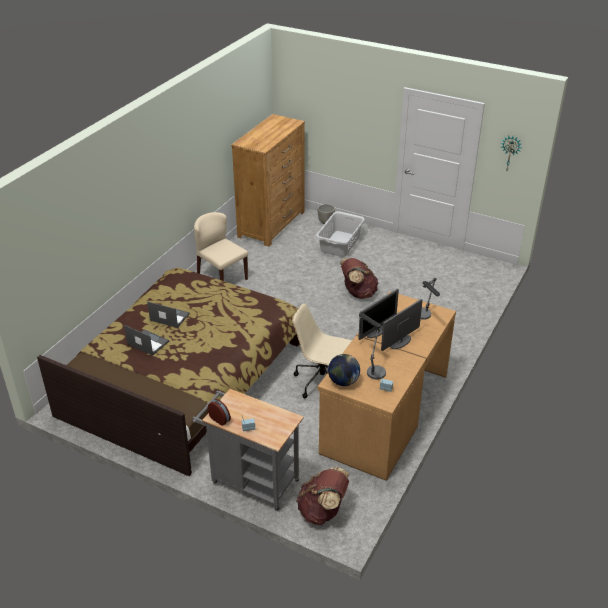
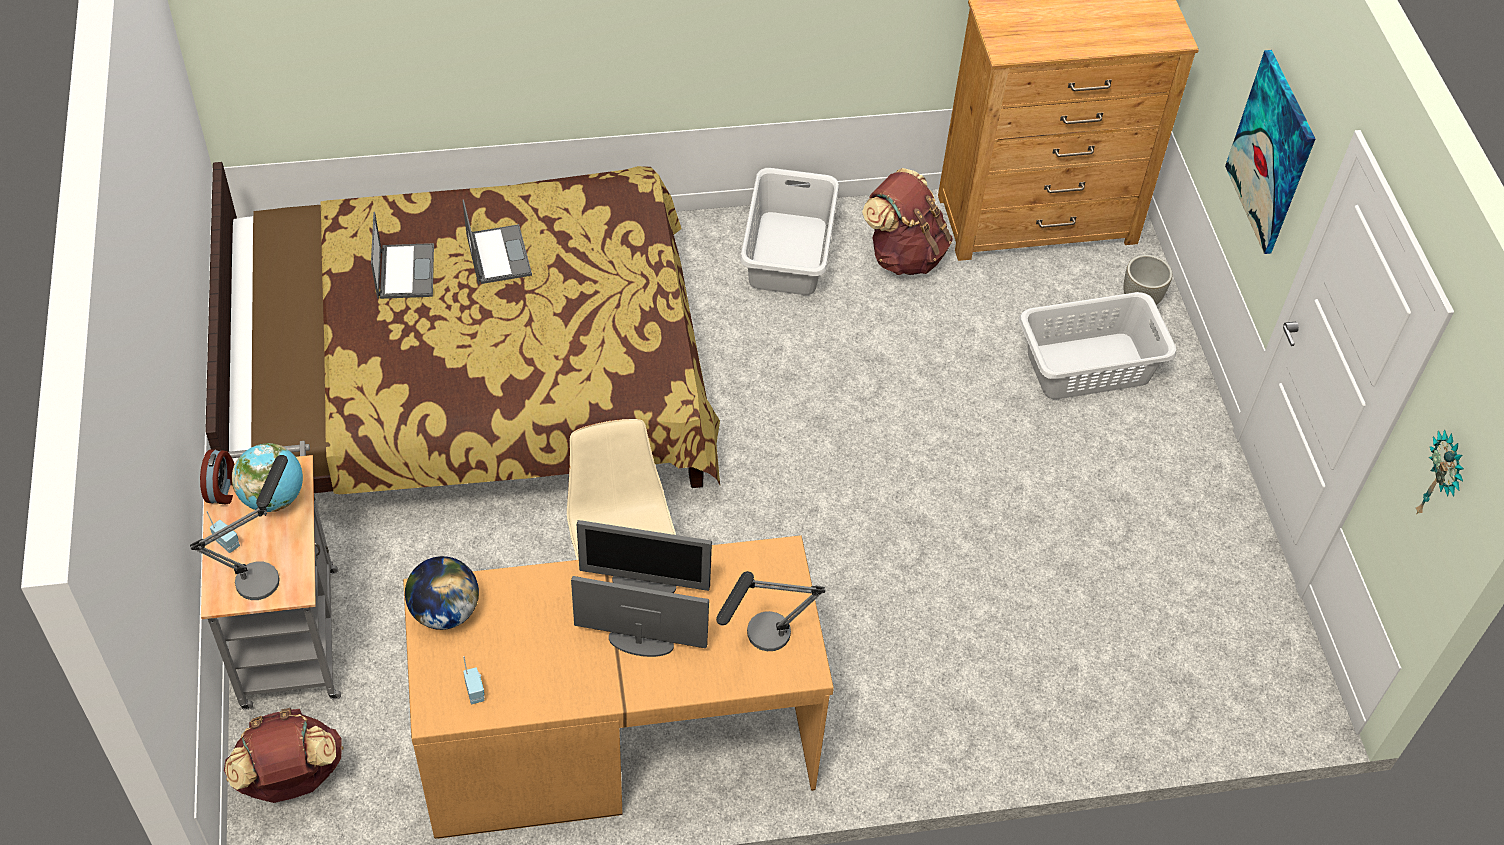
camera: 50 degrees right, 15 degrees up
(222, 277) = (788, 253): beige chair -> grey laundry basket
(240, 407) = (273, 498): none -> globe
(358, 293) = (948, 491): brown backpack -> brown backpack (904, 254)
(360, 128) = (1271, 153): none -> picture
(372, 369) = (517, 639): table lamp -> table lamp (264, 571)

